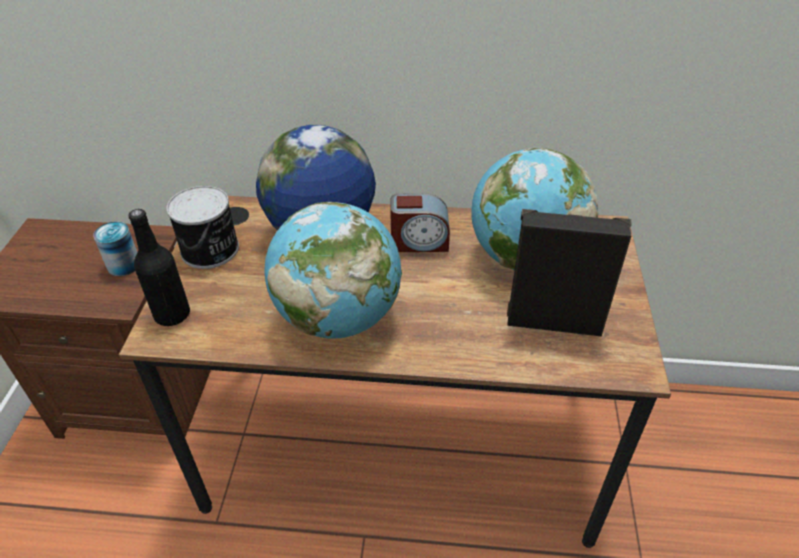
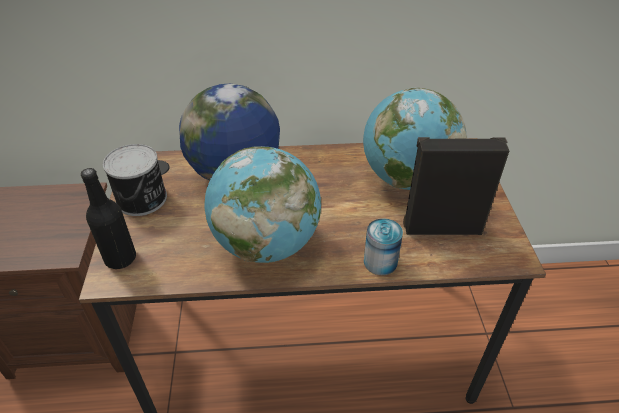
camera: 10 degrees left, 0 degrees up
(124, 265) = (61, 220): can -> can (380, 262)
(419, 242) = (318, 174): alarm clock -> none

